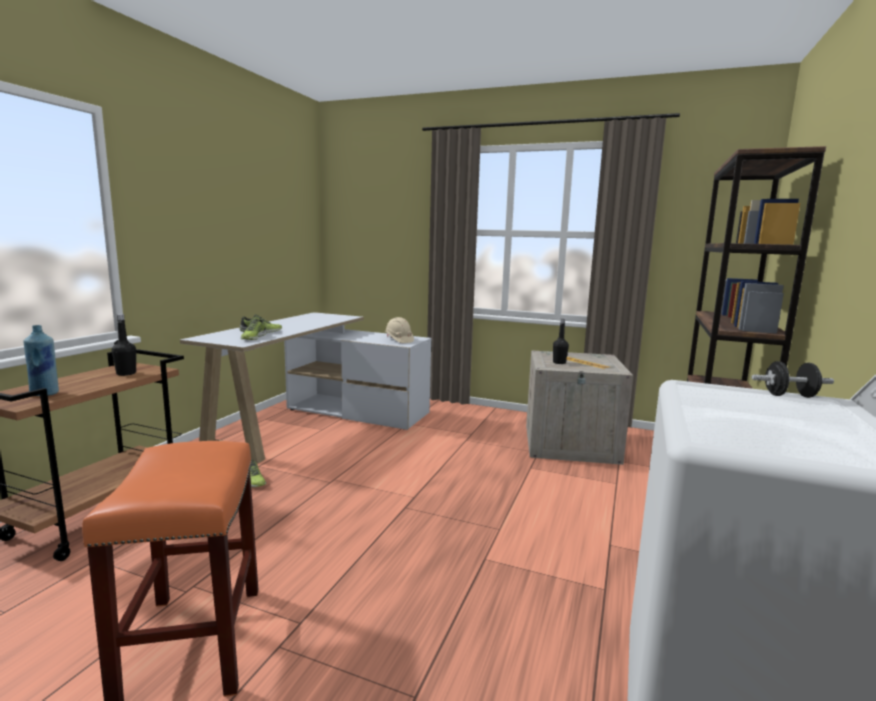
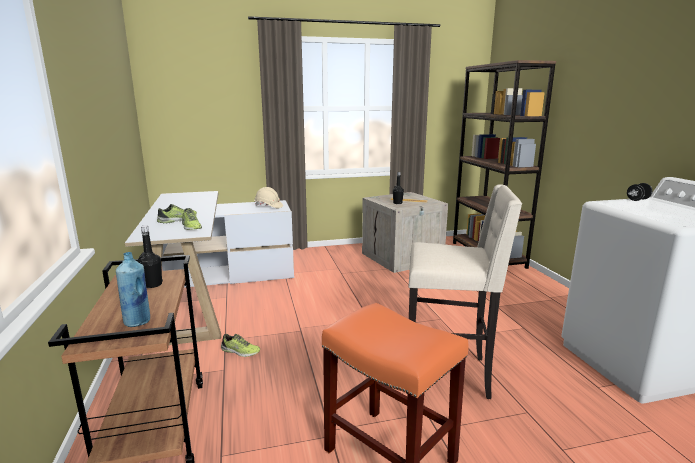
camera: 35 degrees left, 5 degrees up
(398, 595) = (448, 374): none -> beige stool

